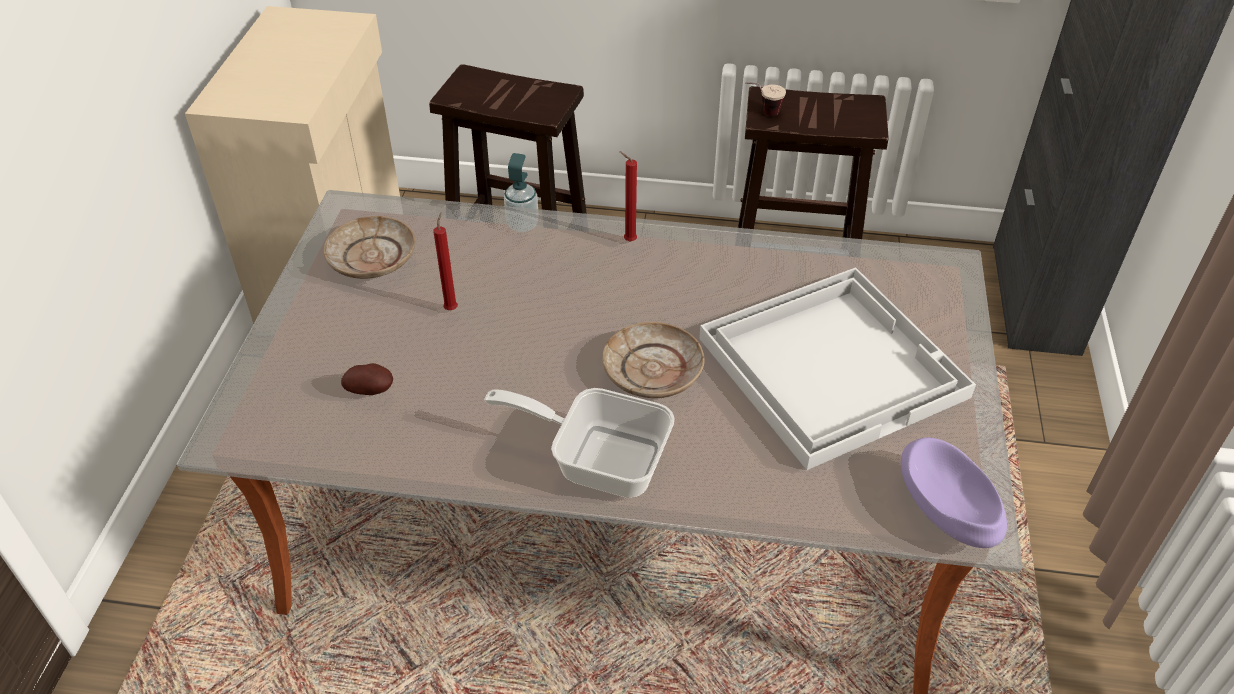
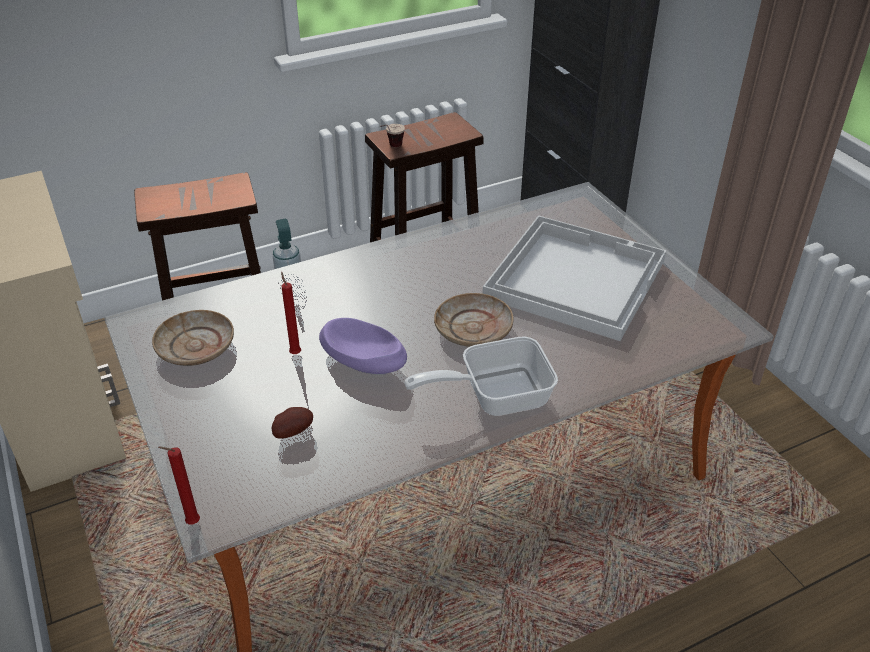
camera: 35 degrees left, 5 degrees down
(628, 241) = (374, 259): red candle -> red candle (191, 523)
(947, 508) = (710, 324): purple bowl -> purple bowl (364, 361)

